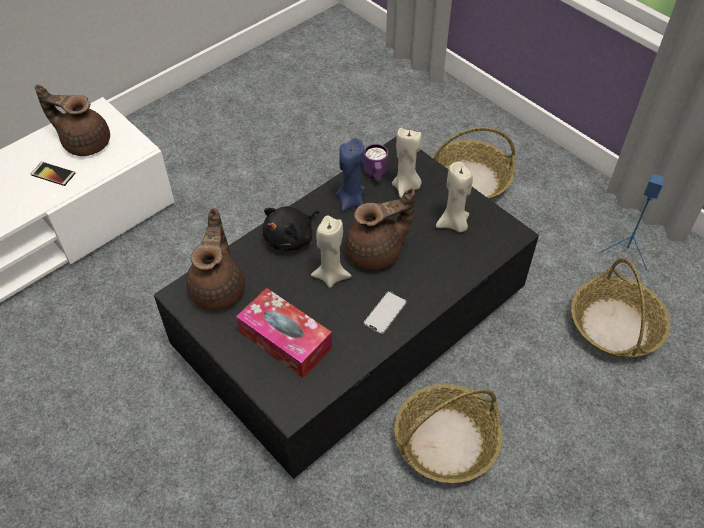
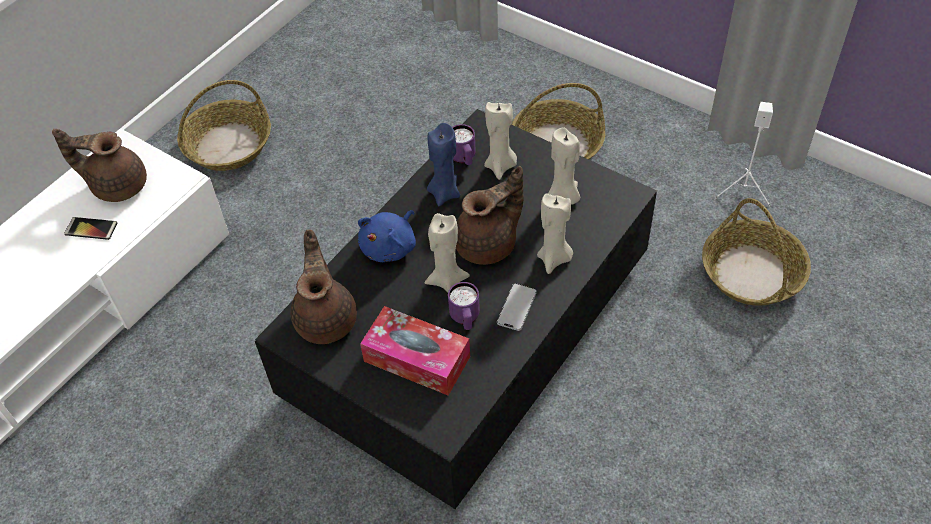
camera: 10 degrees left, 0 degrees up
(291, 238) = (390, 247): black plush toy -> blue plush toy
(337, 314) = (465, 319): none -> purple mug
(430, 277) = (554, 259): none -> beige candle
(446, 440) = (606, 433): basket -> basket (228, 145)
(626, 251) = (744, 190): blue speaker -> white speaker

